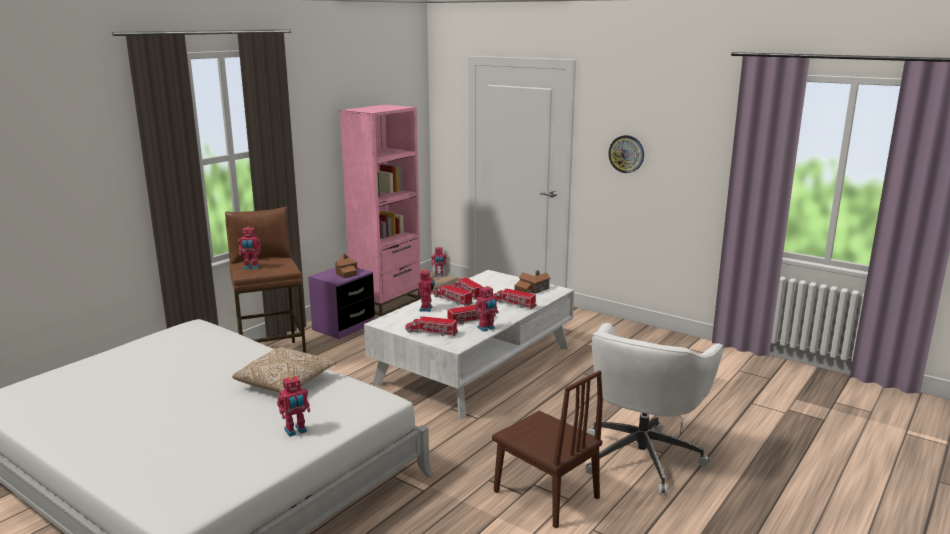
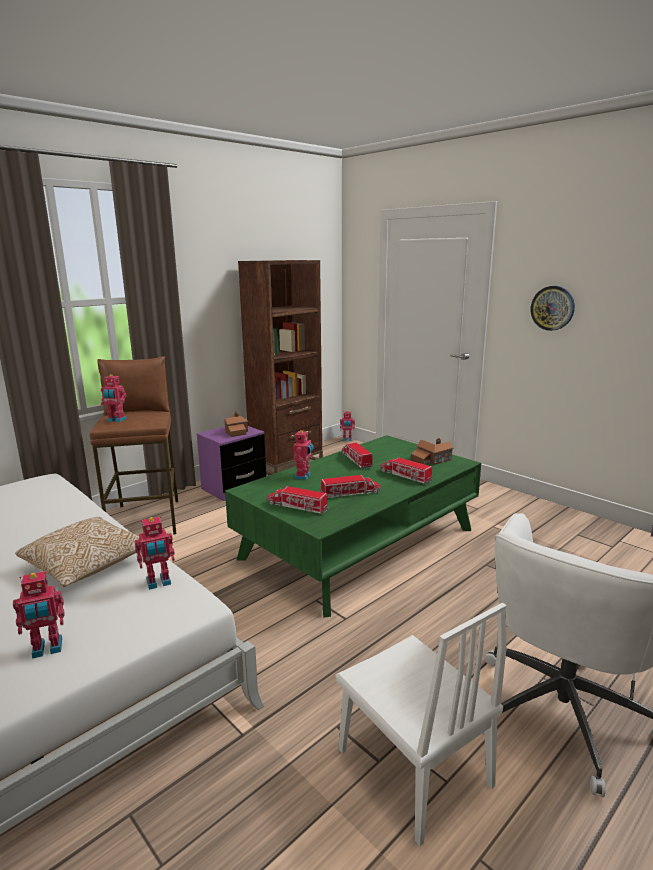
camera: 10 degrees right, 0 degrees up
(386, 302) = (286, 464): pink bookcase -> brown bookcase
(452, 300) = (336, 467): toy truck -> none
(474, 365) = (359, 544): white coffee table -> green coffee table
(486, 328) = (365, 505): toy robot -> toy robot (159, 583)
(545, 494) = (413, 767): brown chair -> white chair

